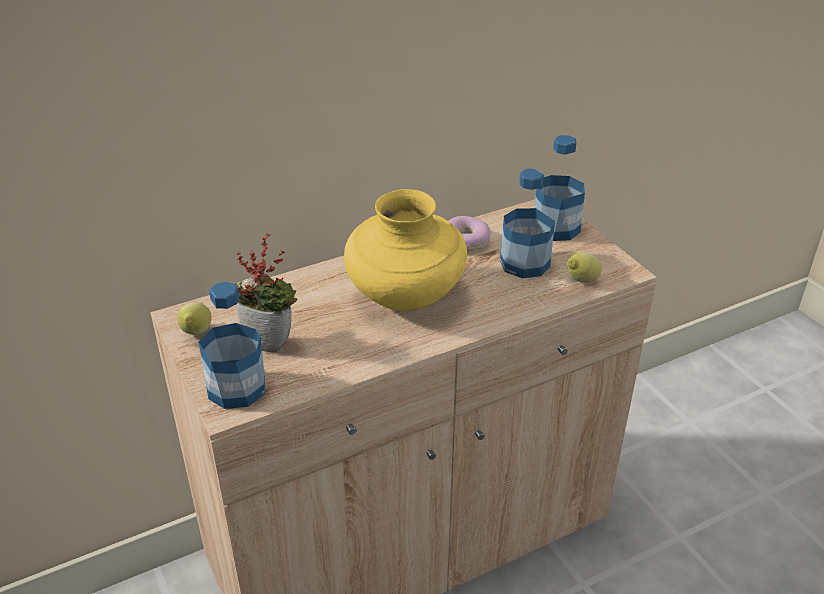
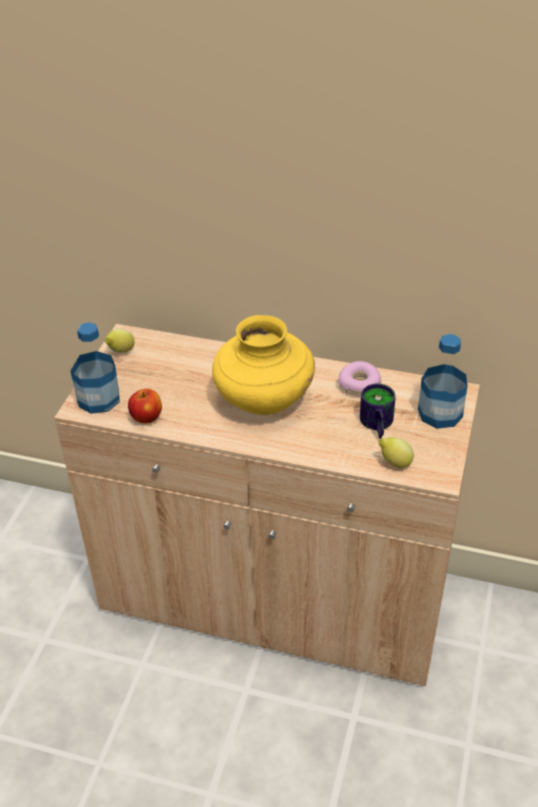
camera: 45 degrees right, 5 degrees up
(271, 342) = (151, 382): potted plant -> none
(315, 374) = (146, 418): none -> apple
(524, 263) = (375, 425): bottle -> mug

